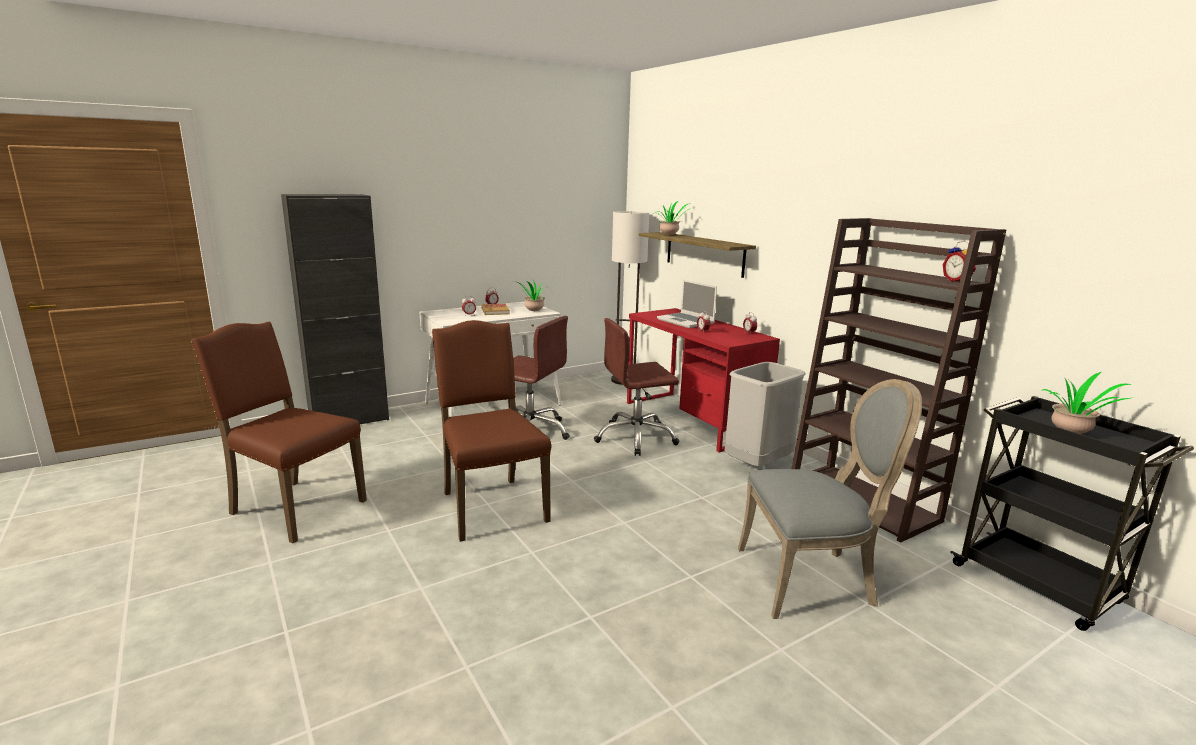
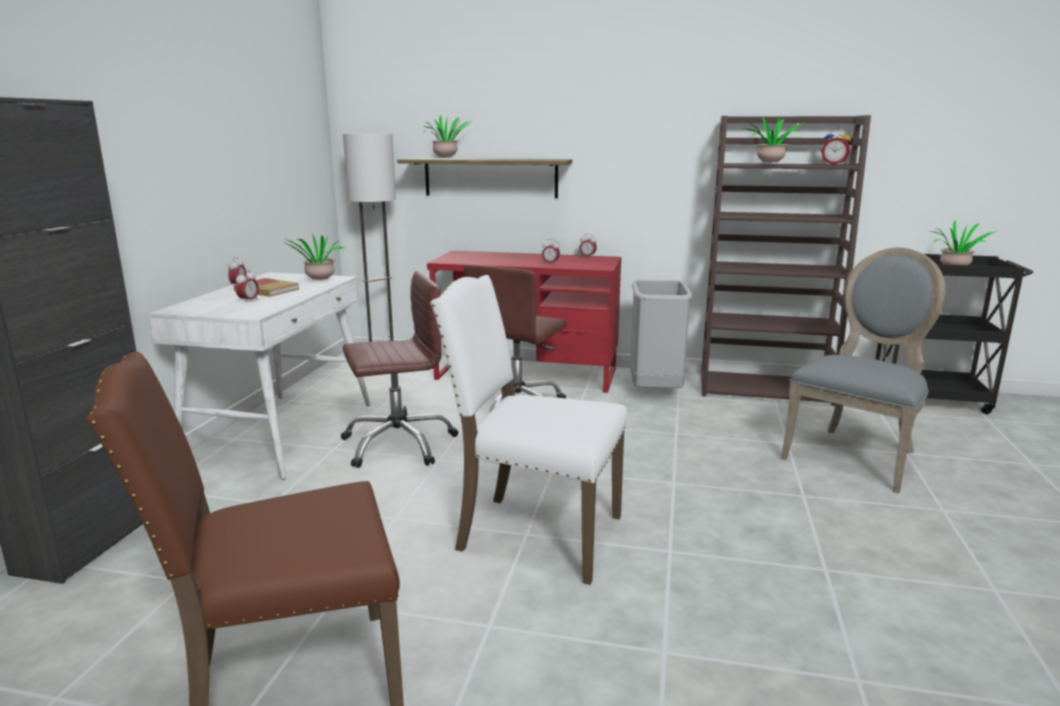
camera: 45 degrees left, 0 degrees up
(491, 506) = (535, 534): brown chair -> white chair
(686, 321) = (506, 259): laptop -> none
(886, 272) = (770, 164): none -> potted plant

